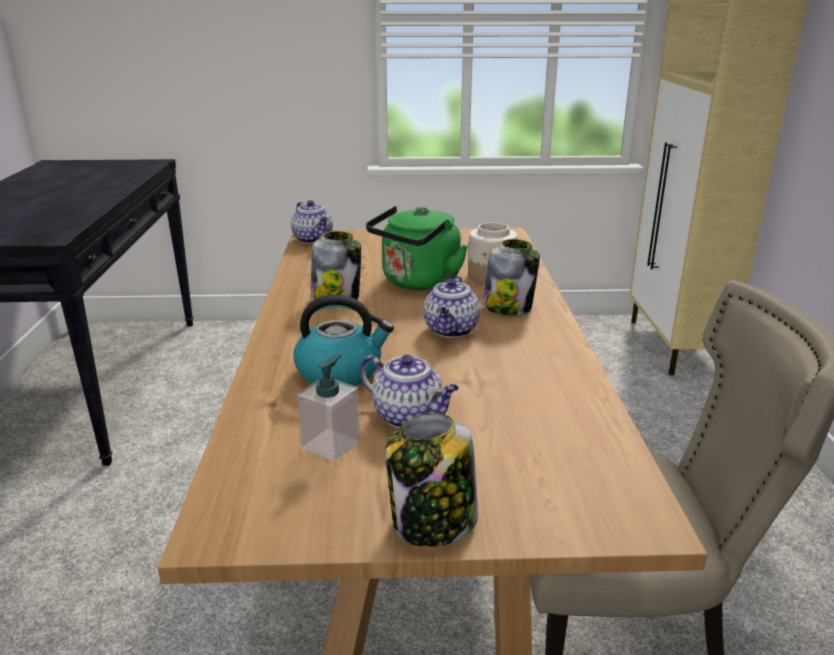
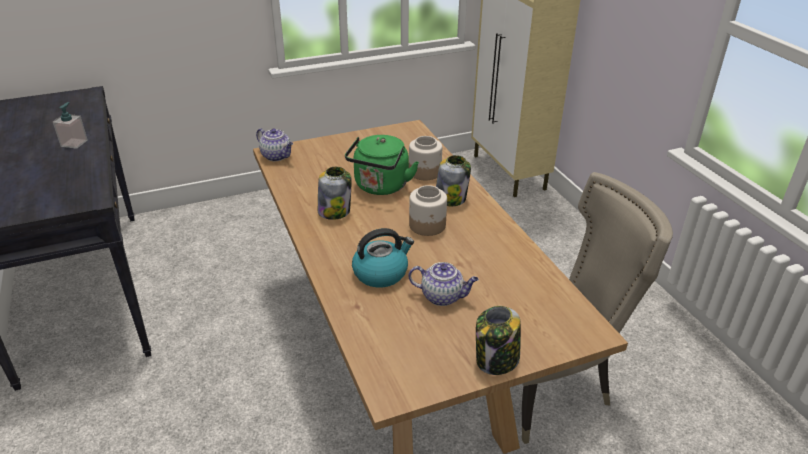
camera: 20 degrees left, 10 degrees up
(331, 444) = (412, 326): soap dispenser -> soap dispenser (74, 143)
(451, 330) = (427, 225): teapot -> jar

